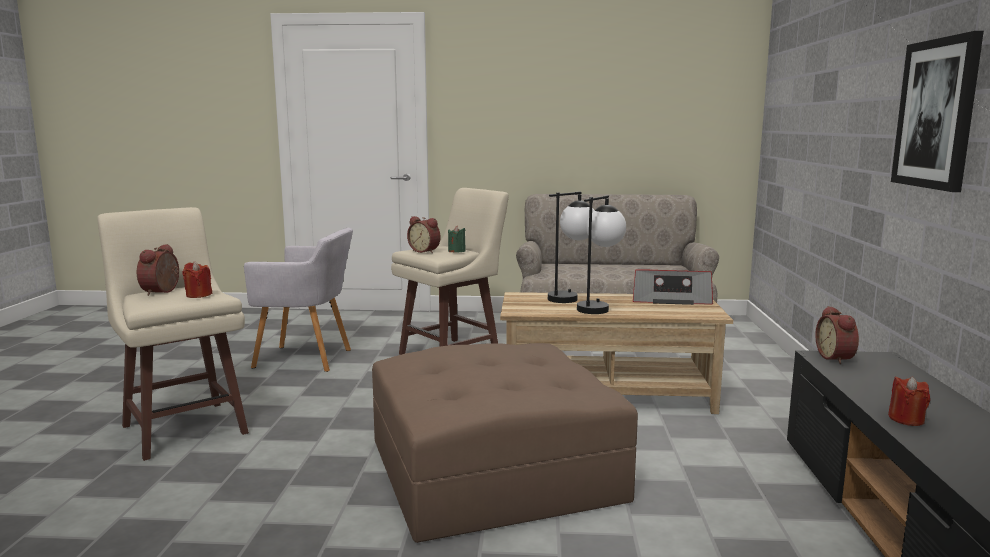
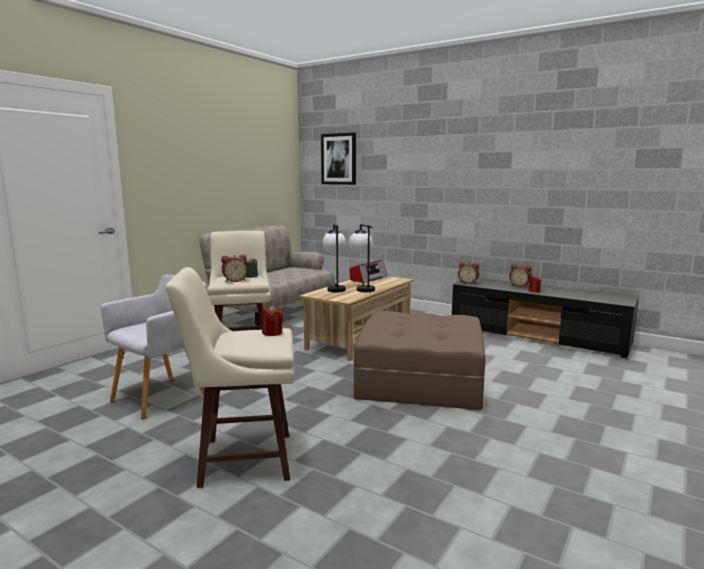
camera: 60 degrees left, 0 degrees up
(163, 292) = (239, 341): alarm clock -> alarm clock (520, 285)
(936, 114) = (477, 177): picture -> picture (339, 159)

